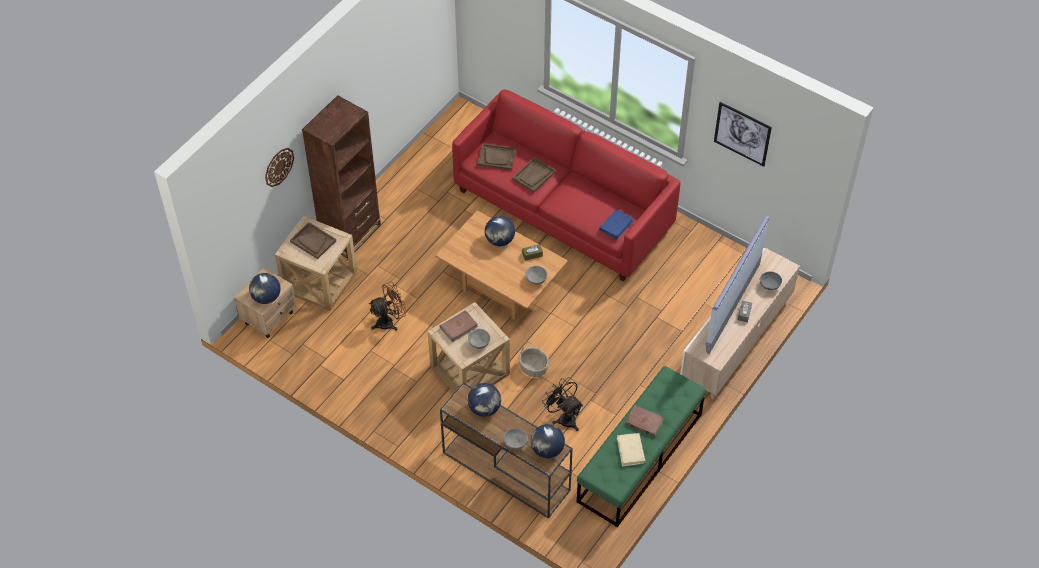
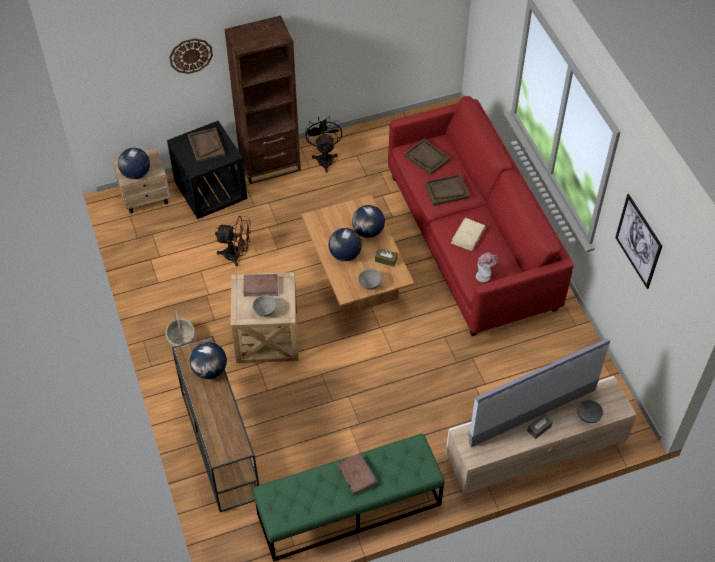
camera: 35 degrees right, 0 degrees up
(319, 281) = (210, 190): beige side table -> black side table
(515, 443) = (208, 418): grey bowl -> none
(533, 367) = (323, 367): basket -> basket (181, 340)
(547, 450) = (230, 442): globe -> globe (345, 254)
(564, 417) = (312, 428): black fan -> black fan (324, 158)
(616, 225) = (485, 275): blue book -> hat
(630, 451) = (320, 494): beige book -> beige book (468, 236)

